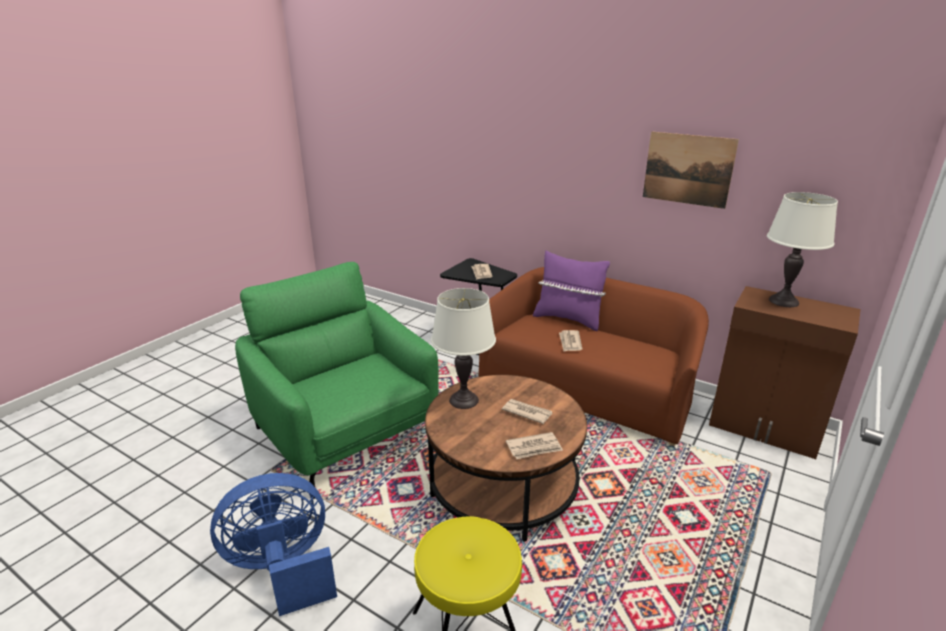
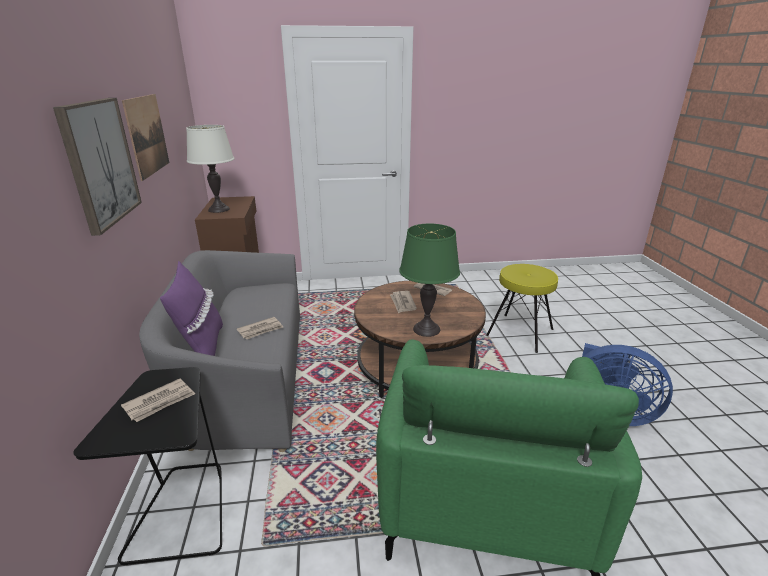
camera: 130 degrees left, 0 degrees up
(464, 400) = (426, 329): white table lamp -> green table lamp
(586, 162) = (100, 162): none -> picture
(588, 389) = (245, 378): brown sofa -> grey sofa

